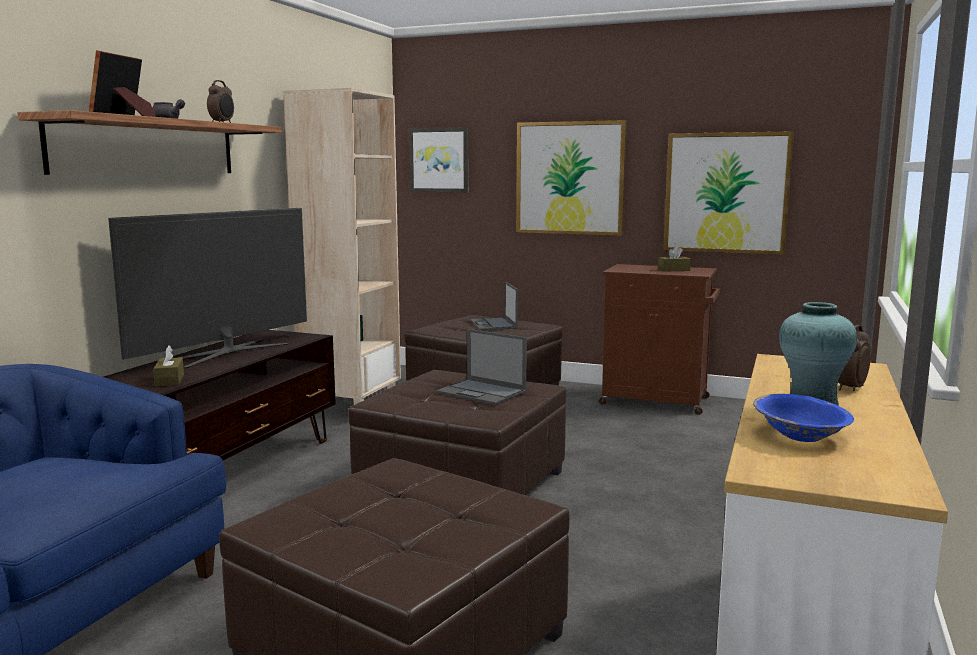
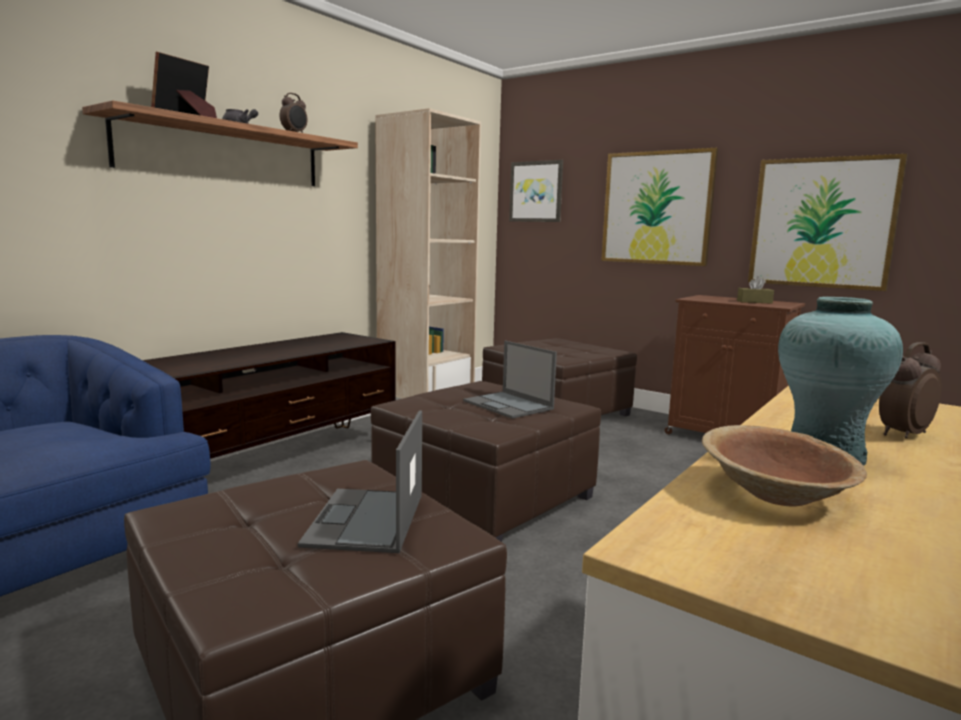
camera: 15 degrees right, 0 degrees up
(169, 380) = (211, 364): brown tissue box -> none
(227, 352) = (288, 347): television -> none
(493, 324) = (569, 347): laptop -> laptop (366, 521)
(800, 436) = (775, 494): blue bowl -> brown bowl

